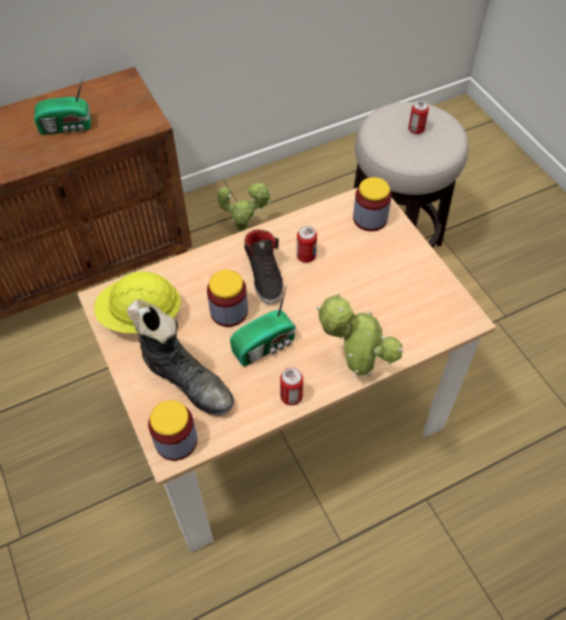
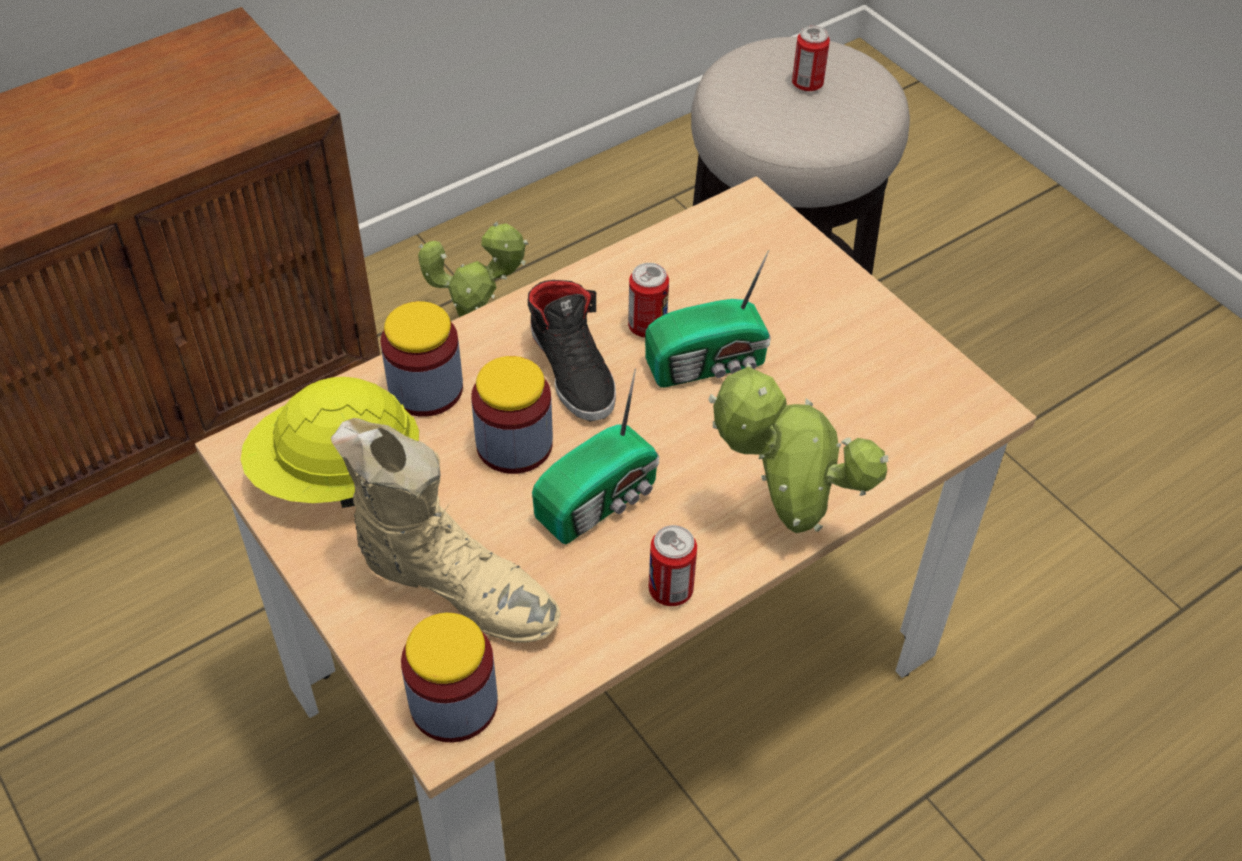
camera: 10 degrees left, 5 degrees down
(67, 127) = (124, 128): radio -> radio (709, 364)
(188, 382) = (456, 587): black boot -> beige boot
(370, 218) = (757, 246): jar -> jar (426, 389)

